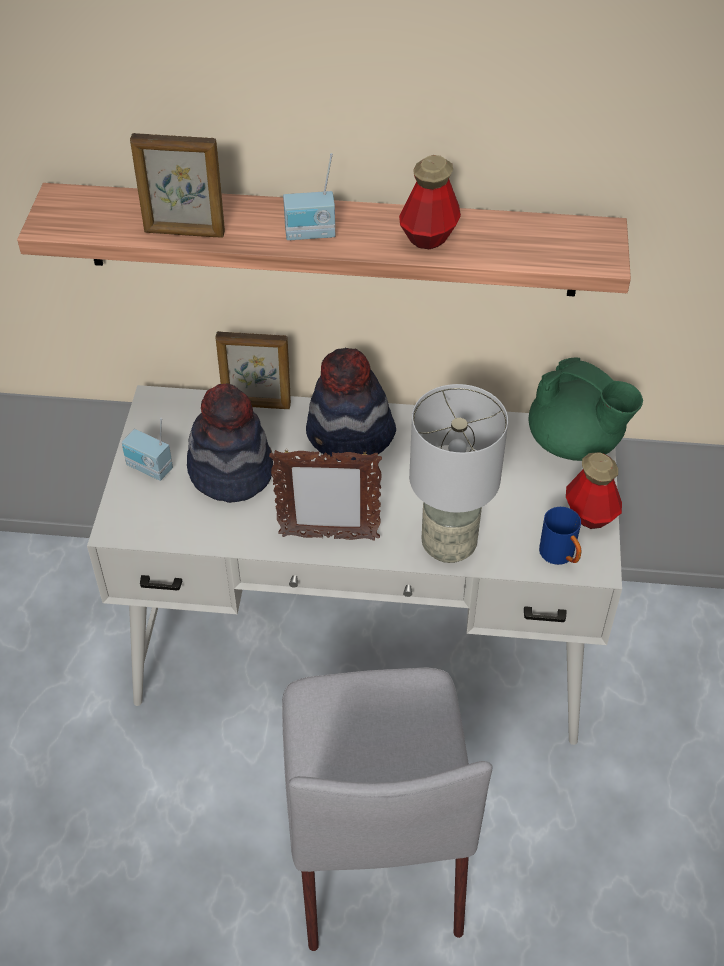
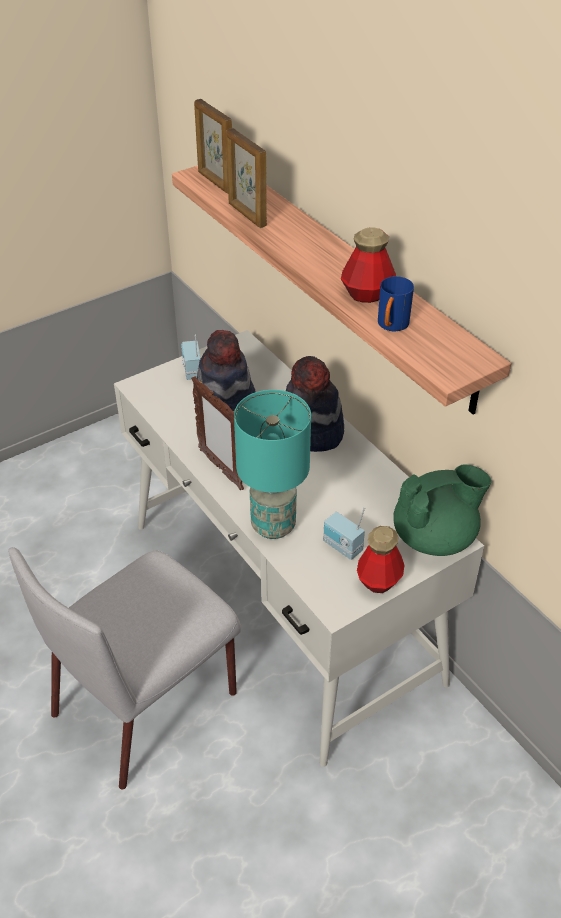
camera: 50 degrees right, 5 degrees down
(257, 405) = (288, 381): picture frame -> picture frame (215, 182)
(310, 235) = (305, 254): radio -> radio (342, 547)
(449, 546) = (273, 526): grey table lamp -> turquoise table lamp
(561, 556) = (324, 585): blue mug -> blue mug (391, 326)
(575, 443) = (435, 537): green teapot -> green teapot turned 105 degrees counterclockwise

